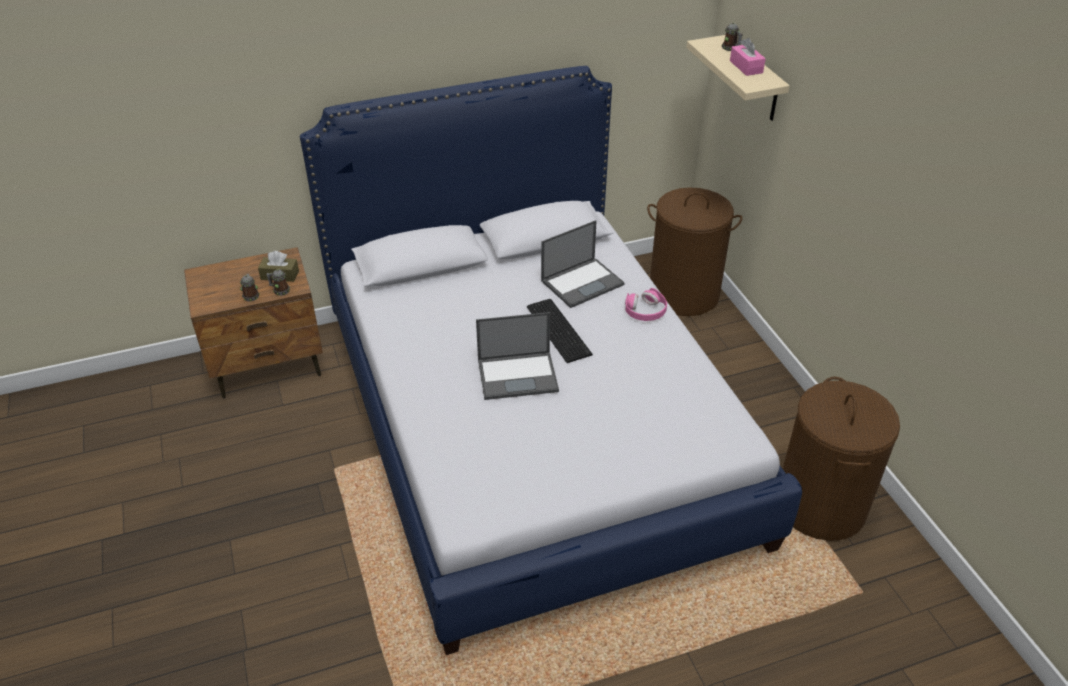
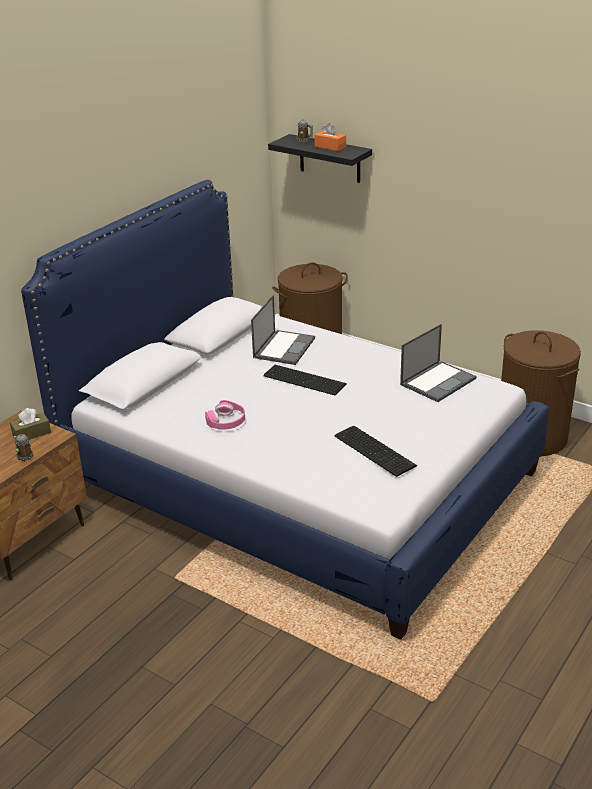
camera: 35 degrees left, 10 degrees down
(280, 290) = (46, 443): mug -> none
(518, 375) = (312, 415): laptop -> laptop (438, 381)
(529, 448) = (375, 449): none -> keyboard
(645, 311) = (348, 347): pink headphones -> pink headphones (226, 422)
(746, 67) = (330, 147): pink tissue box -> orange tissue box
(754, 80) = (330, 159): beige shelf -> black shelf

